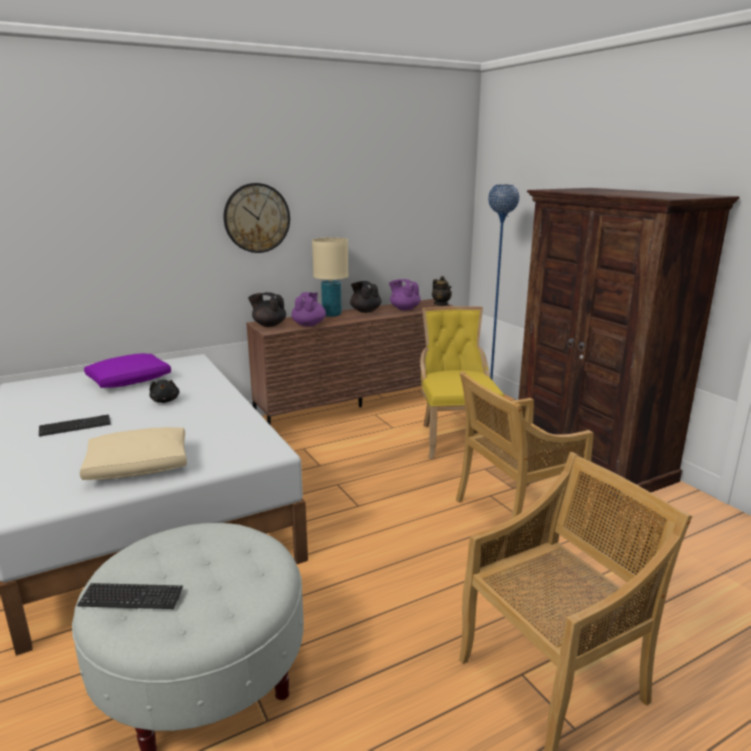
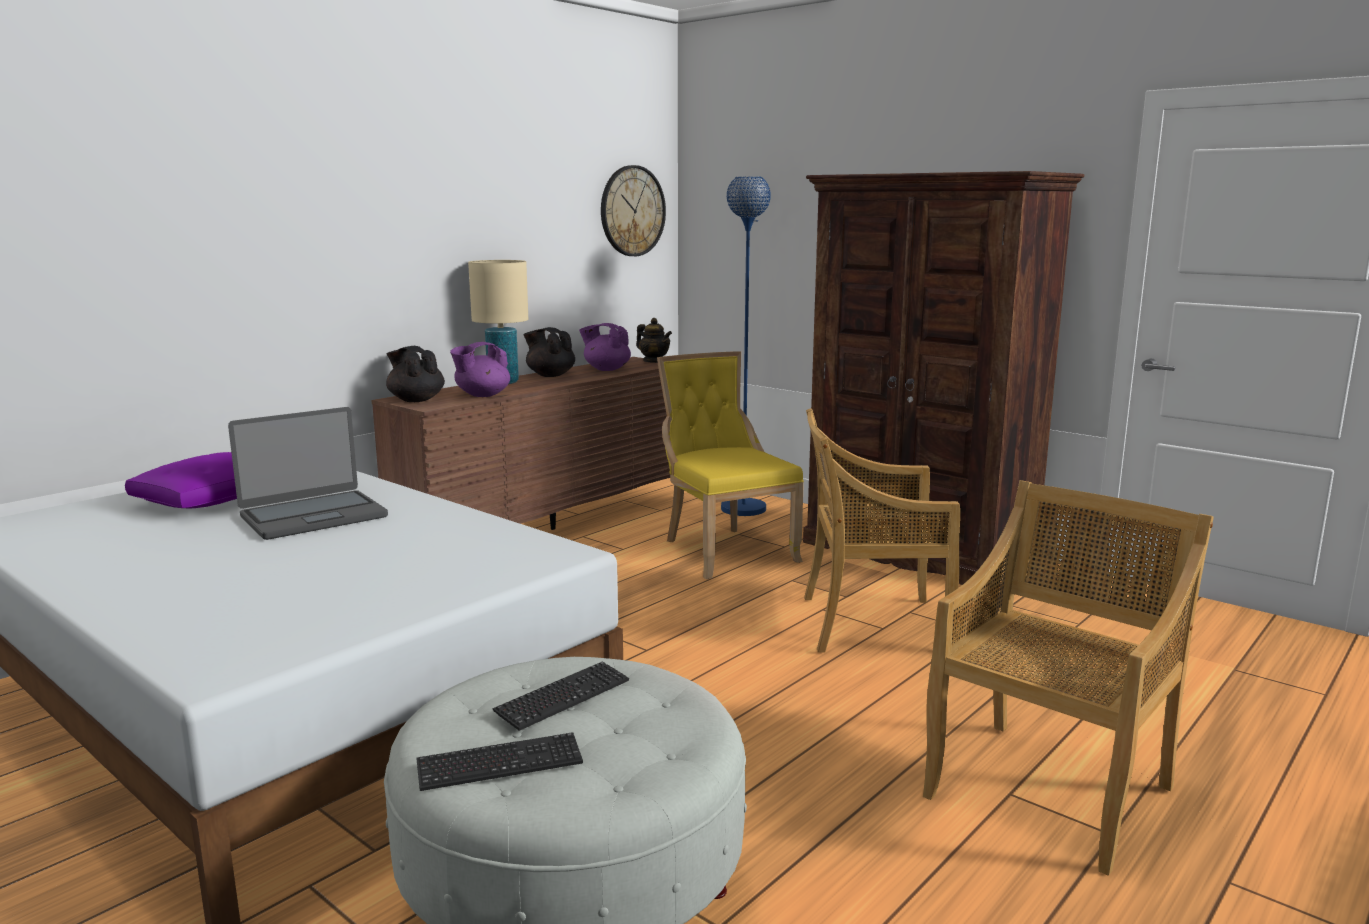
camera: 20 degrees left, 5 degrees down
(75, 426) = (183, 565): keyboard -> keyboard (563, 698)
(139, 466) = (368, 596): beige pillow -> none
(165, 400) = (313, 516): black plush toy -> laptop
(257, 218) = (384, 226): wall clock -> wall clock (632, 211)
(269, 325) = (416, 400): black teapot -> black teapot turned 45 degrees clockwise
(309, 324) = (482, 395): purple teapot -> purple teapot turned 120 degrees counterclockwise
(515, 514) = (870, 625): beige chair -> beige chair turned 45 degrees clockwise

